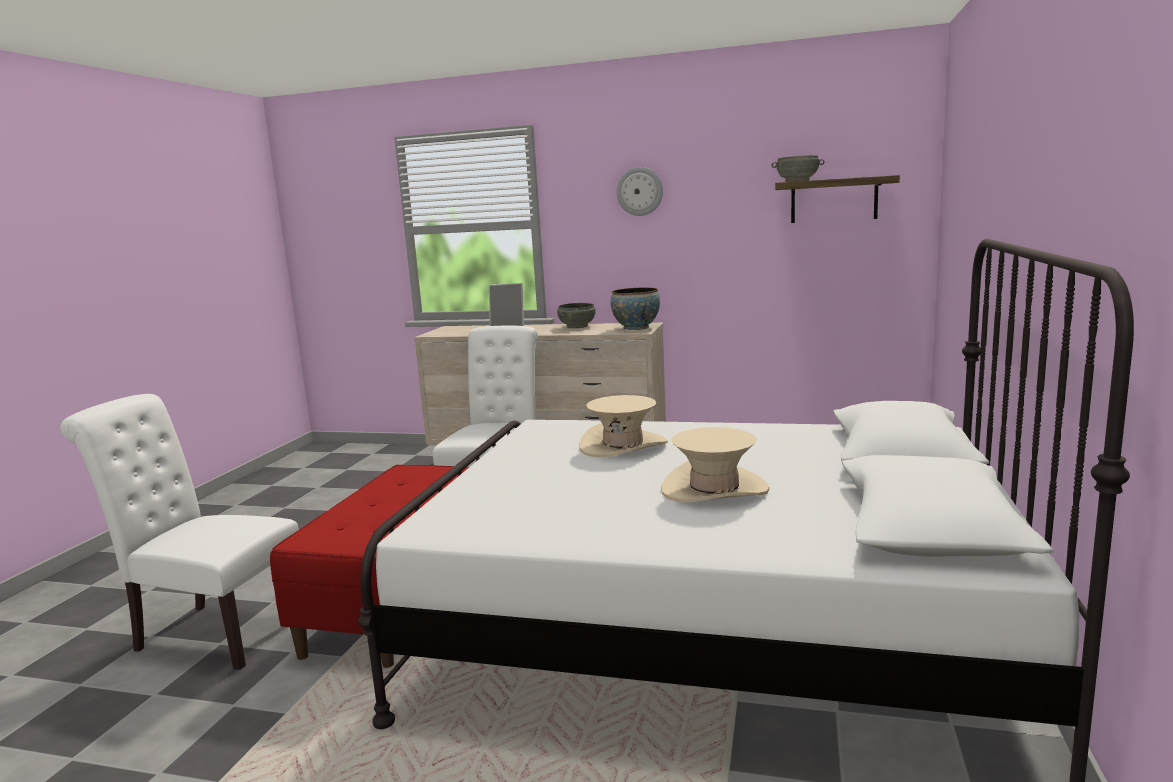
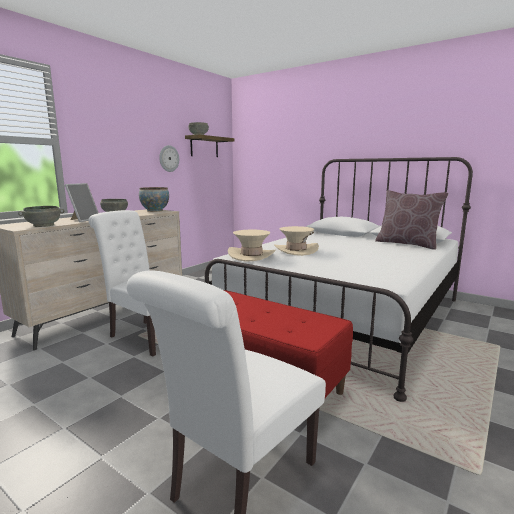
camera: 70 degrees left, 0 degrees up
(455, 333) = (43, 225): none -> grey bowl
(639, 191) = (124, 129): wall clock -> wall clock (168, 158)
(714, 489) = (367, 248): beige hat -> beige hat (251, 255)
(838, 521) = (407, 244): none -> brown pillow

